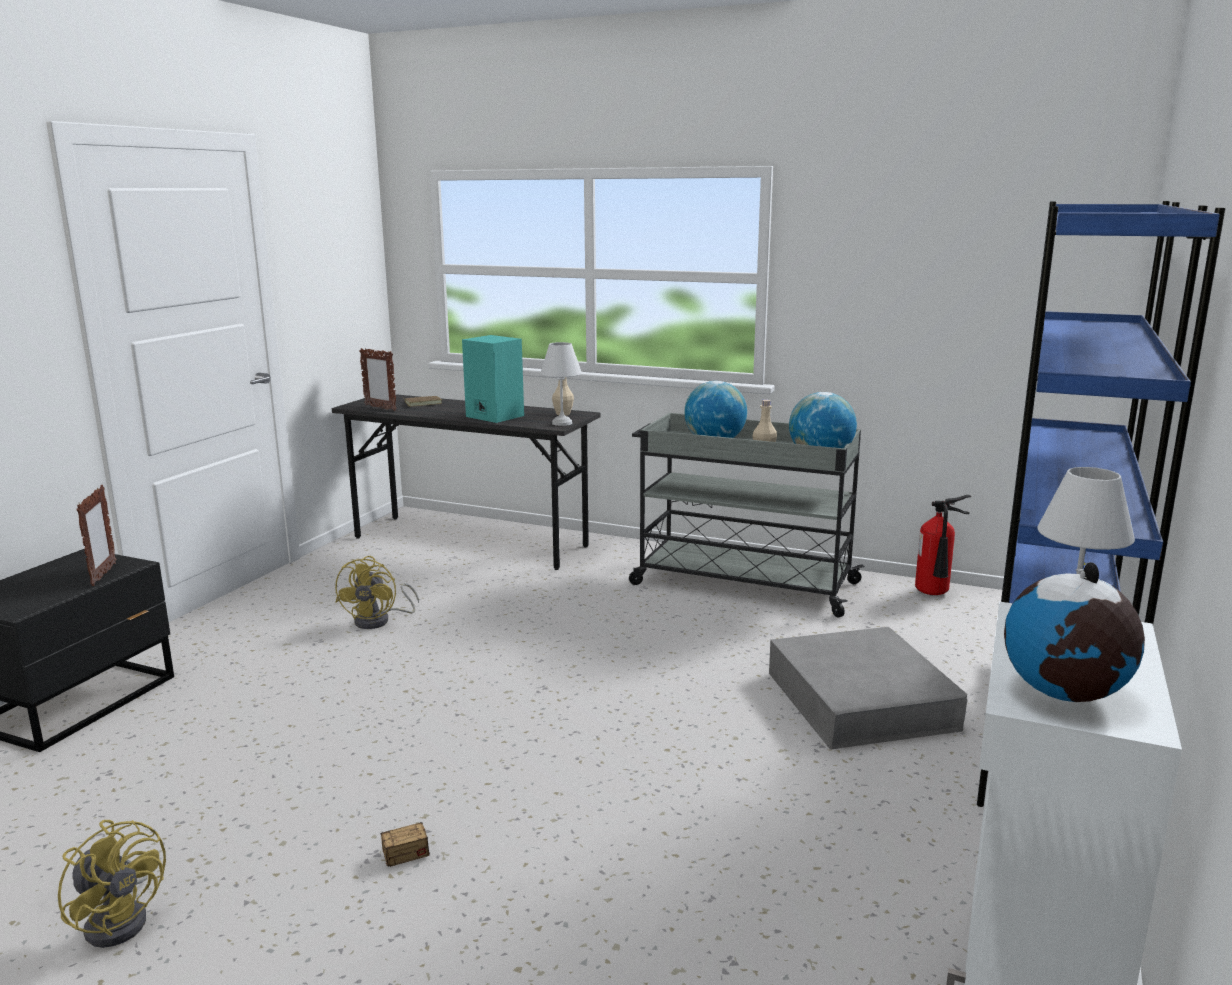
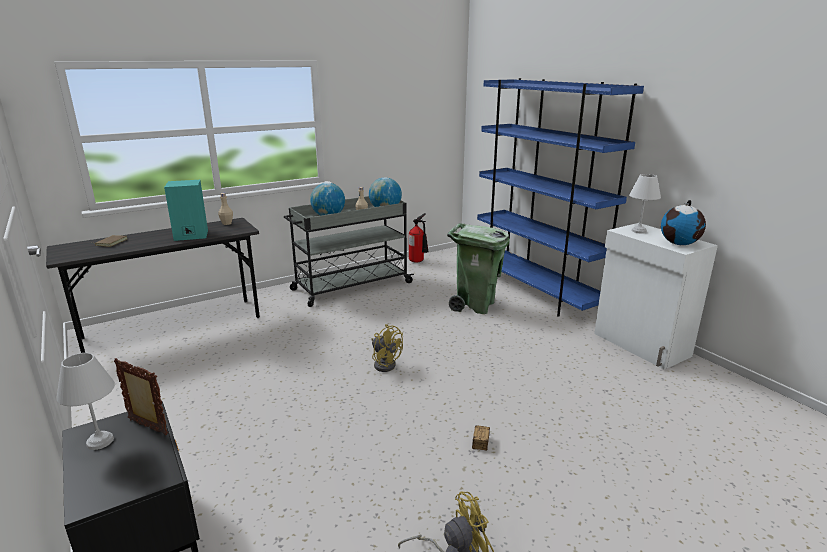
camera: 55 degrees left, 5 degrees up
(379, 620) = (227, 385): yellow fan -> yellow fan (385, 363)
(380, 408) = (89, 253): picture frame -> none
(561, 423) = (243, 228): white table lamp -> white table lamp (99, 442)
(860, 700) = (475, 305): grey storage box -> green trash can

